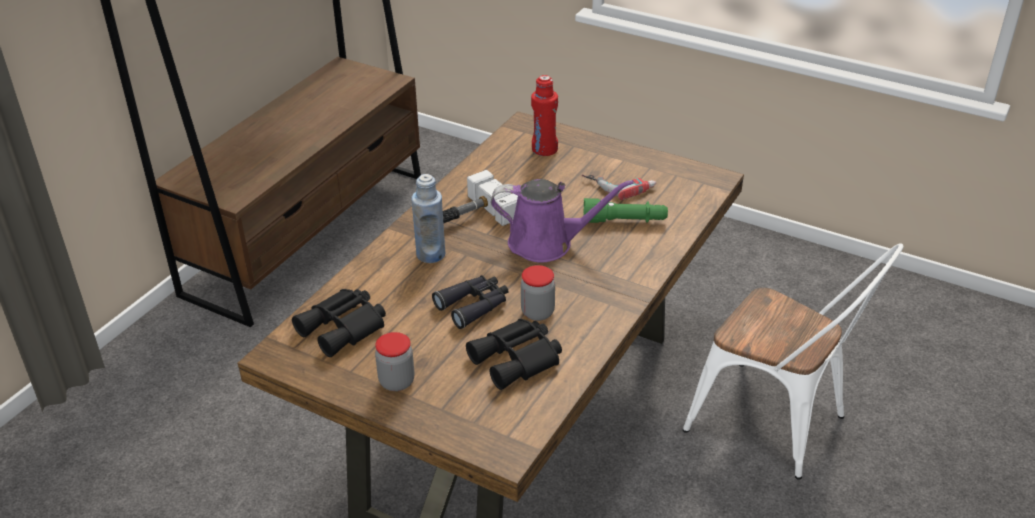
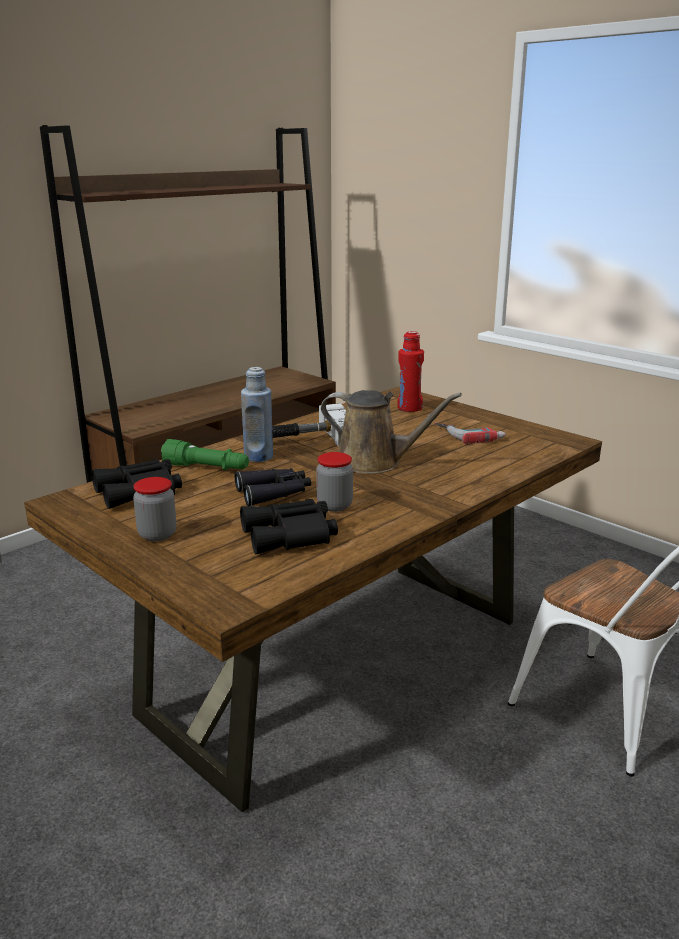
camera: 15 degrees right, 15 degrees down
(547, 243) = (374, 462): purple watering can -> brown watering can
(624, 221) = (461, 457): green flashlight -> green flashlight (207, 468)

